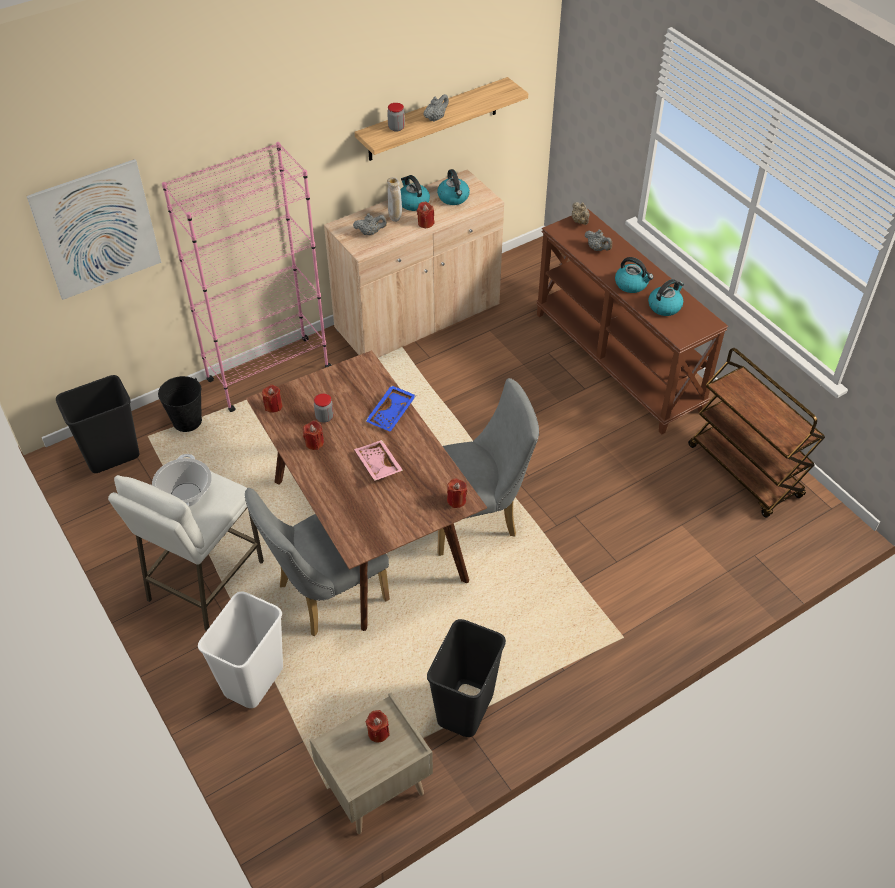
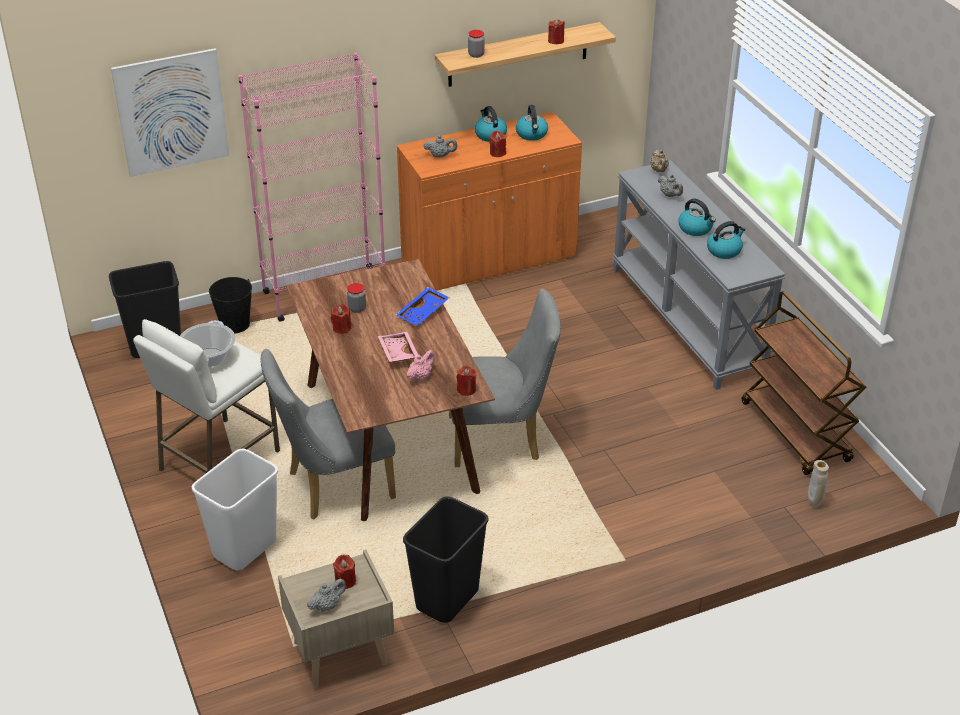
camera: 10 degrees right, 10 degrees down
(273, 406) = (310, 294): red candle -> red candle (556, 41)
(395, 219) = (468, 146): beige vase -> beige vase (814, 503)
(407, 491) = (420, 377): none -> pink teapot
(418, 317) = (489, 260): beige cabinet -> orange cabinet
(435, 118) = (517, 50): grey teapot -> grey teapot (327, 606)
(618, 361) = (688, 320): brown console table -> grey console table

